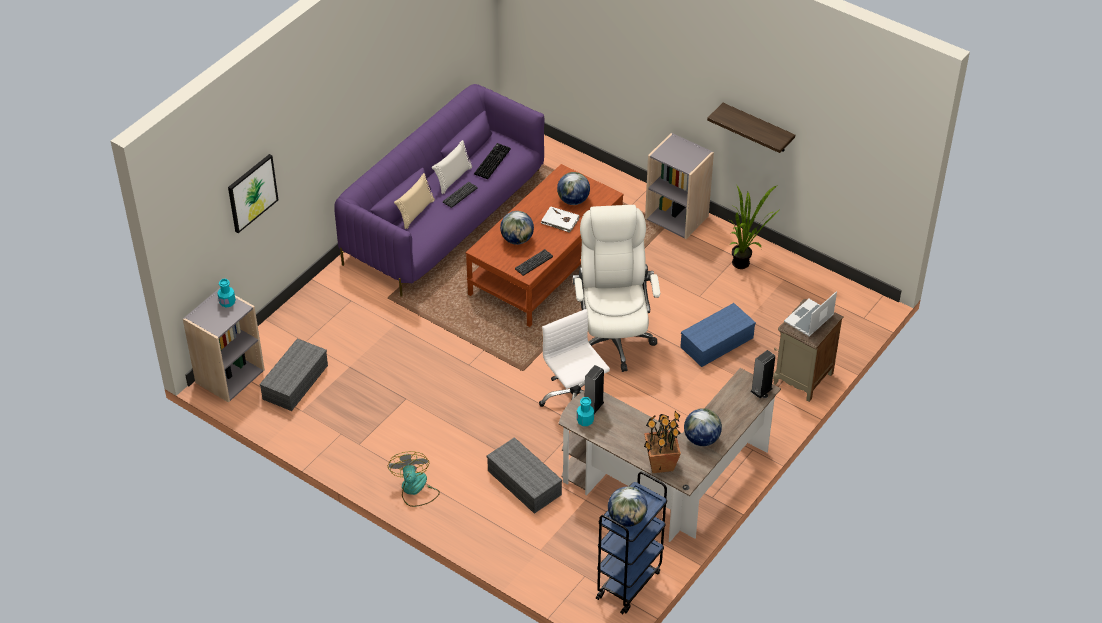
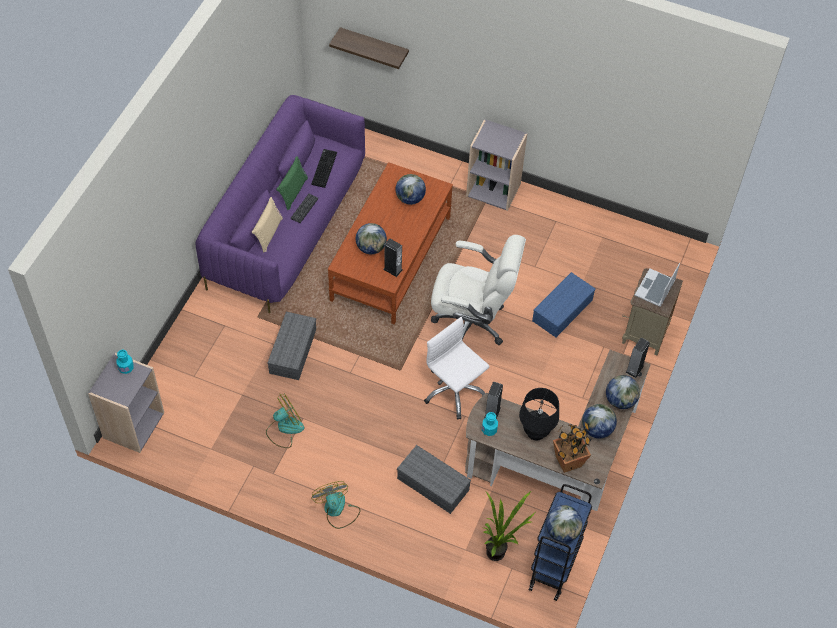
camera: 15 degrees left, 10 degrees up
(252, 193) = (131, 262): picture -> none
(295, 381) = (196, 419): grey storage box -> grey storage box (292, 350)
(383, 405) = (284, 429): none -> fan
(453, 178) = (293, 192): white pillow -> green pillow
(534, 262) = (393, 269): keyboard -> speaker
(560, 221) = (404, 222): white book -> none
(613, 340) = (472, 324): white office chair -> white office chair turned 120 degrees clockwise
(634, 430) = (536, 432): none -> black table lamp
(736, 417) = (620, 400): none -> globe
(745, 264) = (565, 227): potted plant -> potted plant (500, 552)
(757, 128) = (572, 112): shelf -> shelf (374, 46)

